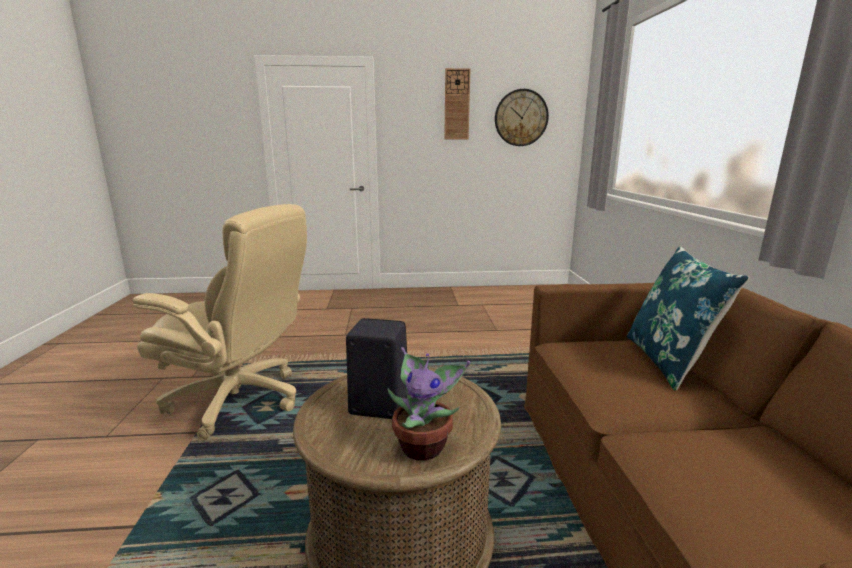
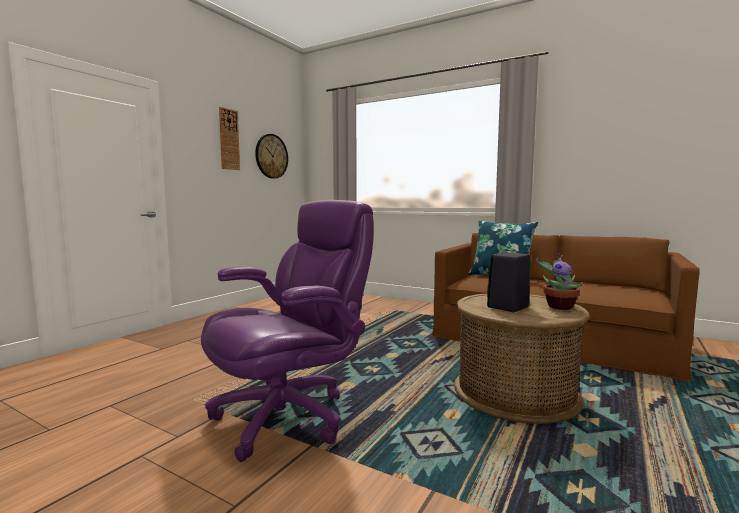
camera: 55 degrees left, 10 degrees down
(241, 403) = (288, 416): beige office chair -> purple office chair

